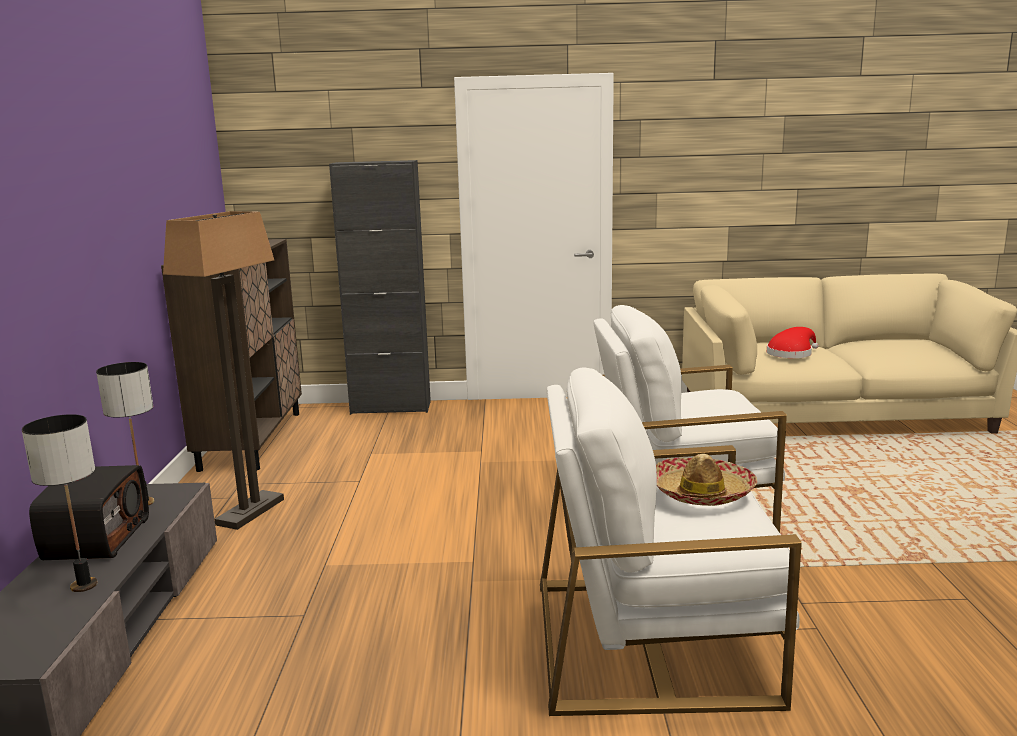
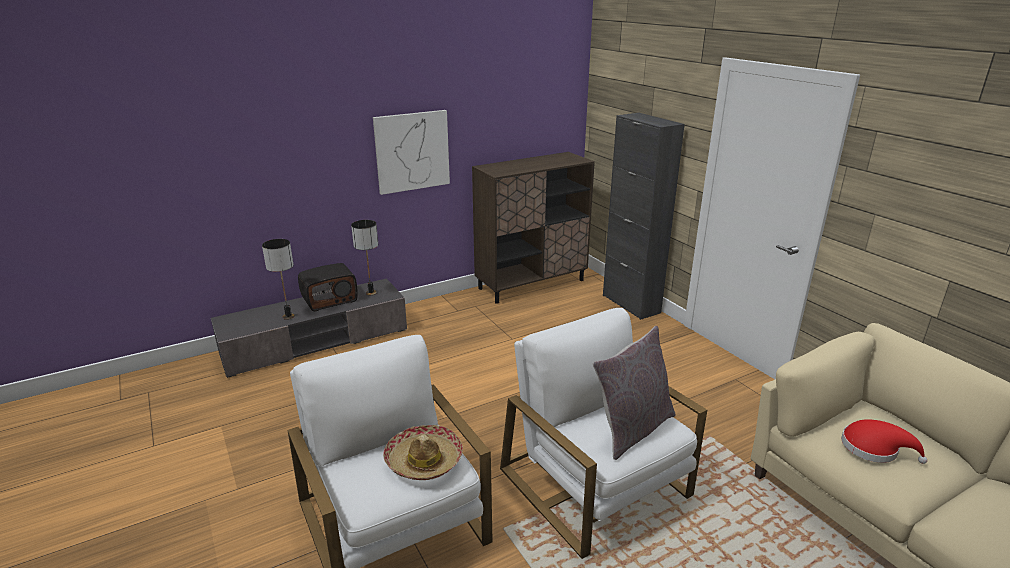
camera: 60 degrees right, 10 degrees up
(104, 242) = (412, 151): none -> picture
(250, 511) = (447, 323): floor lamp -> none
(718, 402) = (632, 429): none -> grey pillow

